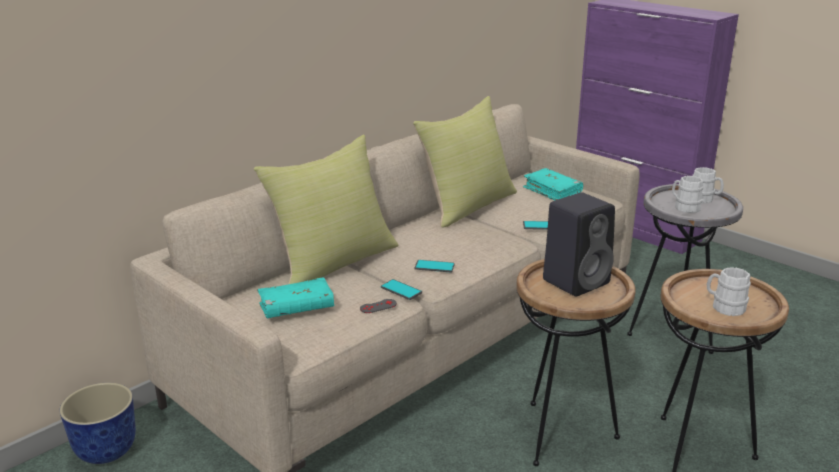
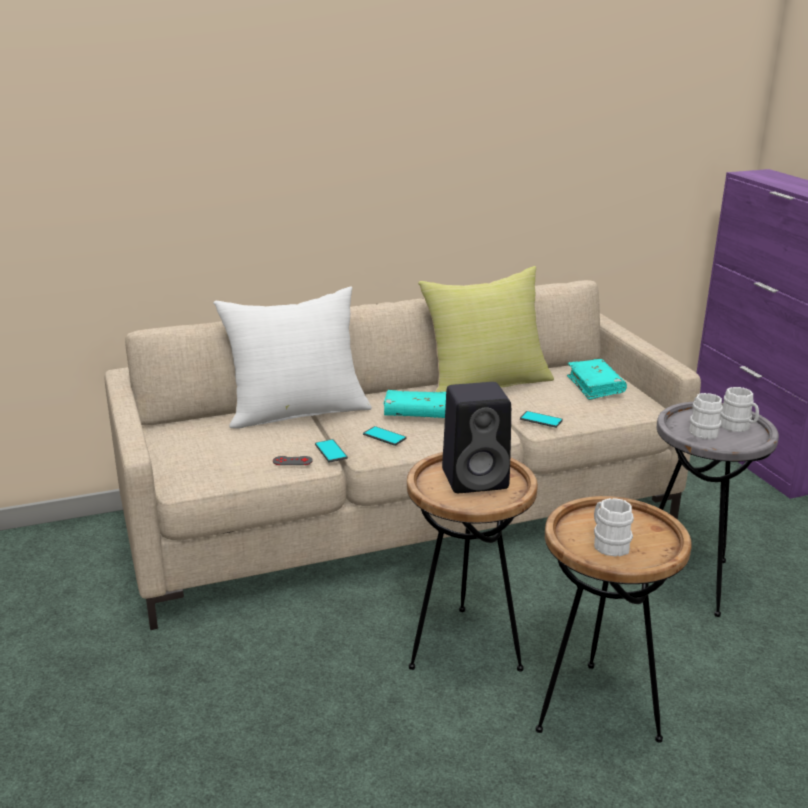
camera: 25 degrees right, 0 degrees up
(107, 450) = (61, 539): planter -> none
(296, 308) = (219, 445): turquoise book -> turquoise book (416, 413)
(334, 262) = (297, 411): yellow pillow -> white pillow

